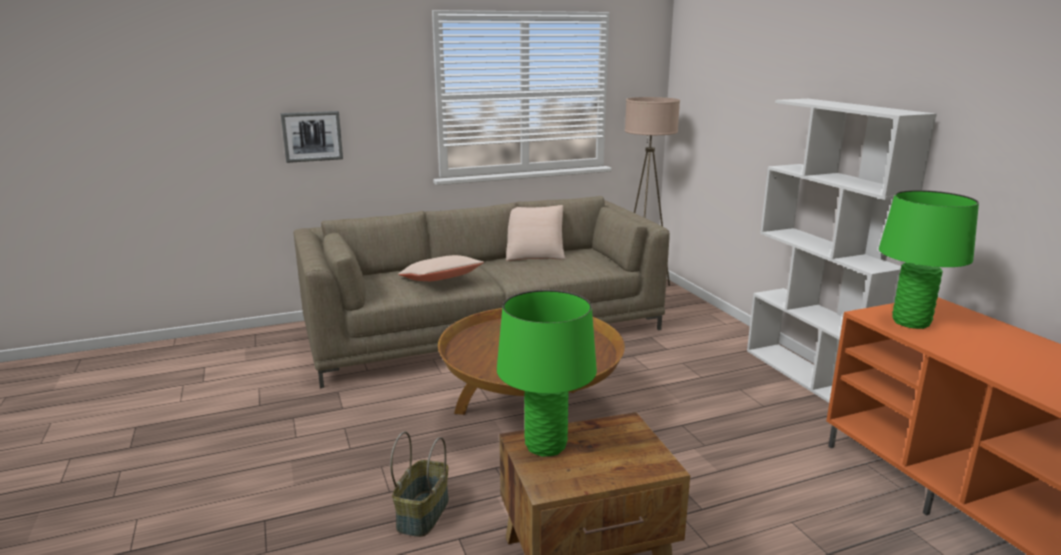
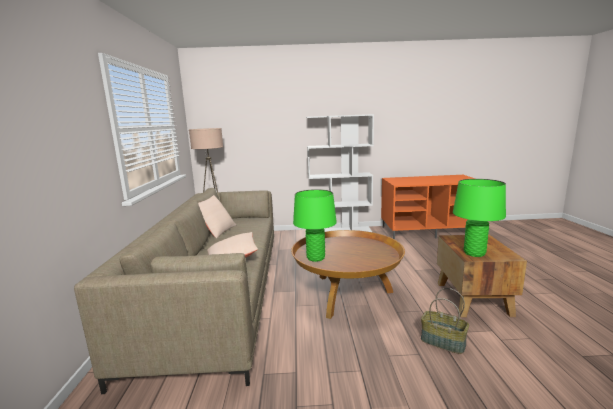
camera: 70 degrees left, 5 degrees down
(312, 136) = (40, 177): picture -> none
(911, 322) = (406, 182): green table lamp -> green table lamp (316, 258)

